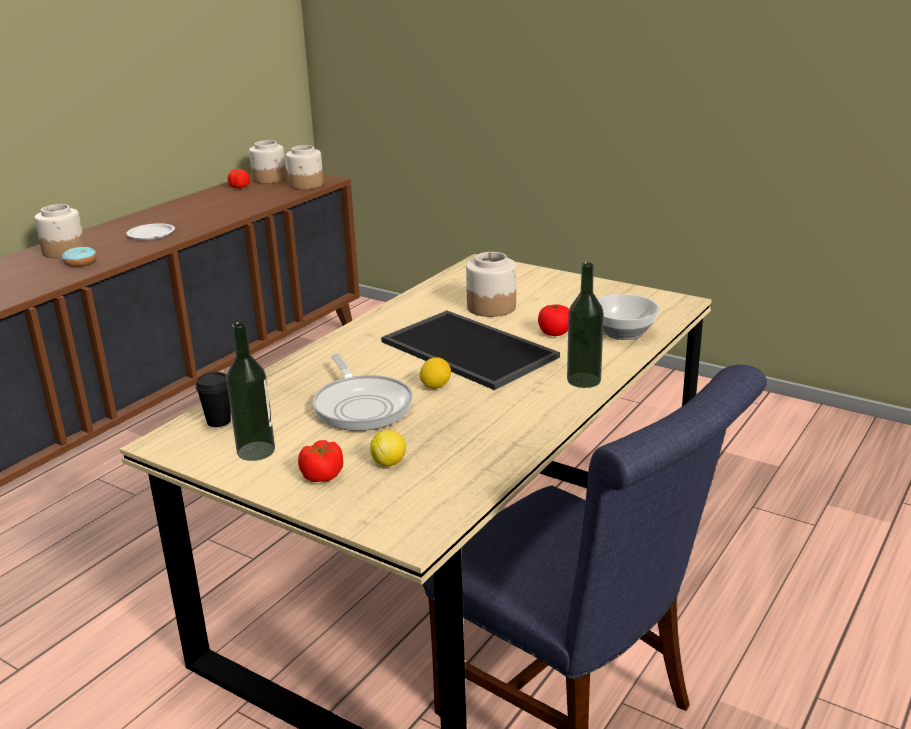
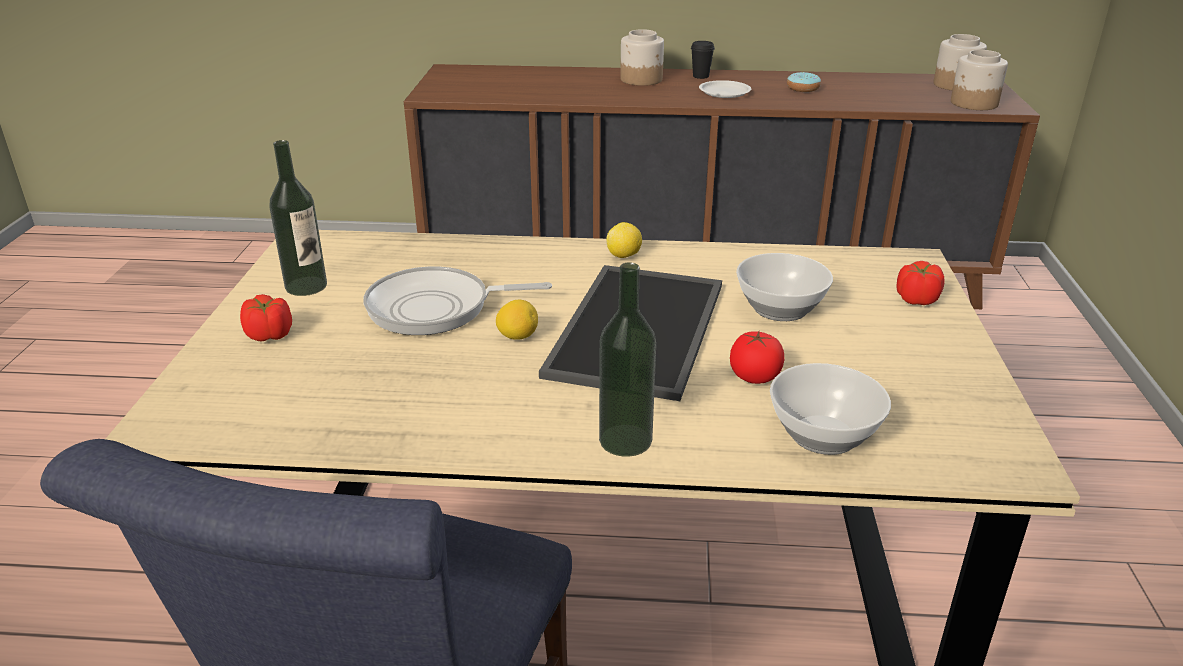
camera: 60 degrees right, 5 degrees up
(80, 263) = (625, 92): donut -> donut (802, 88)
(219, 421) = (356, 250): black cup -> black cup (701, 76)
(239, 187) = (907, 82): tomato -> tomato (916, 299)
(362, 406) = (436, 308): frying pan -> frying pan turned 45 degrees clockwise
(389, 462) = (314, 363): lemon -> lemon (624, 256)
(491, 307) = (781, 308): jar -> bowl

